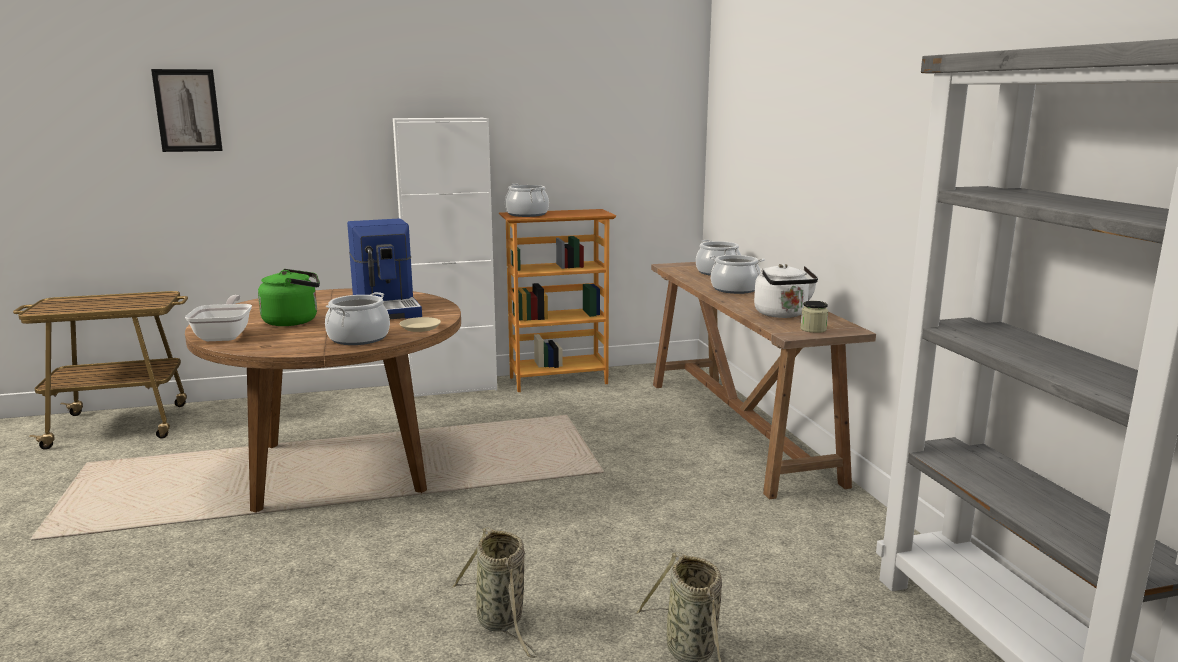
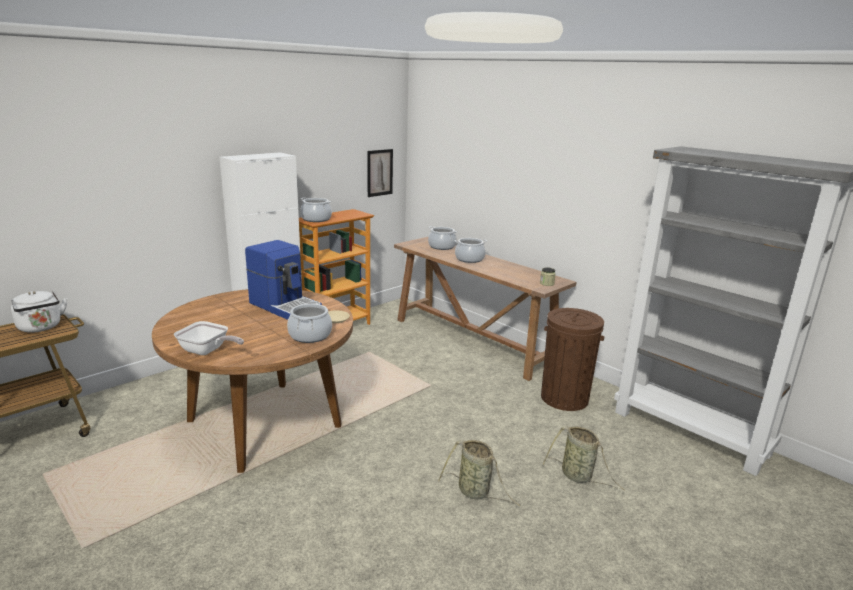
camera: 30 degrees left, 5 degrees up
(187, 110) = (53, 160): picture -> picture (379, 172)
(225, 335) = (207, 351): frying pan -> frying pan turned 150 degrees clockwise
(294, 321) = (237, 329): green kettle -> none
(782, 314) = (519, 275): white kettle -> white kettle (41, 328)
(804, 536) = (564, 398): none -> brown trash can

